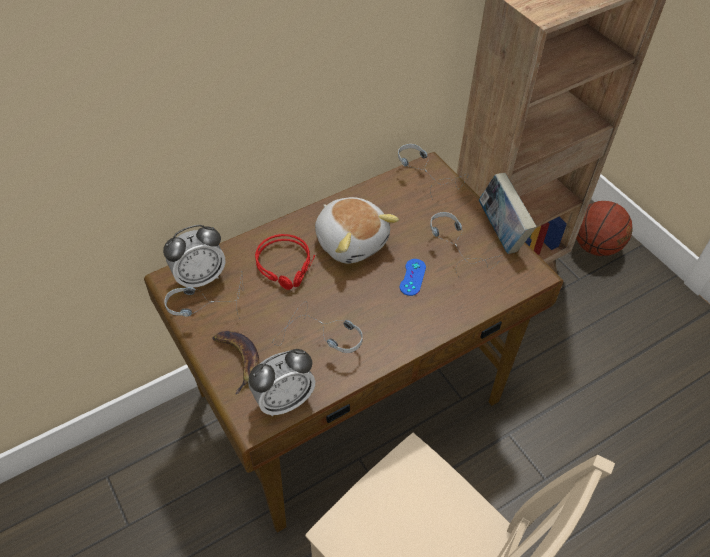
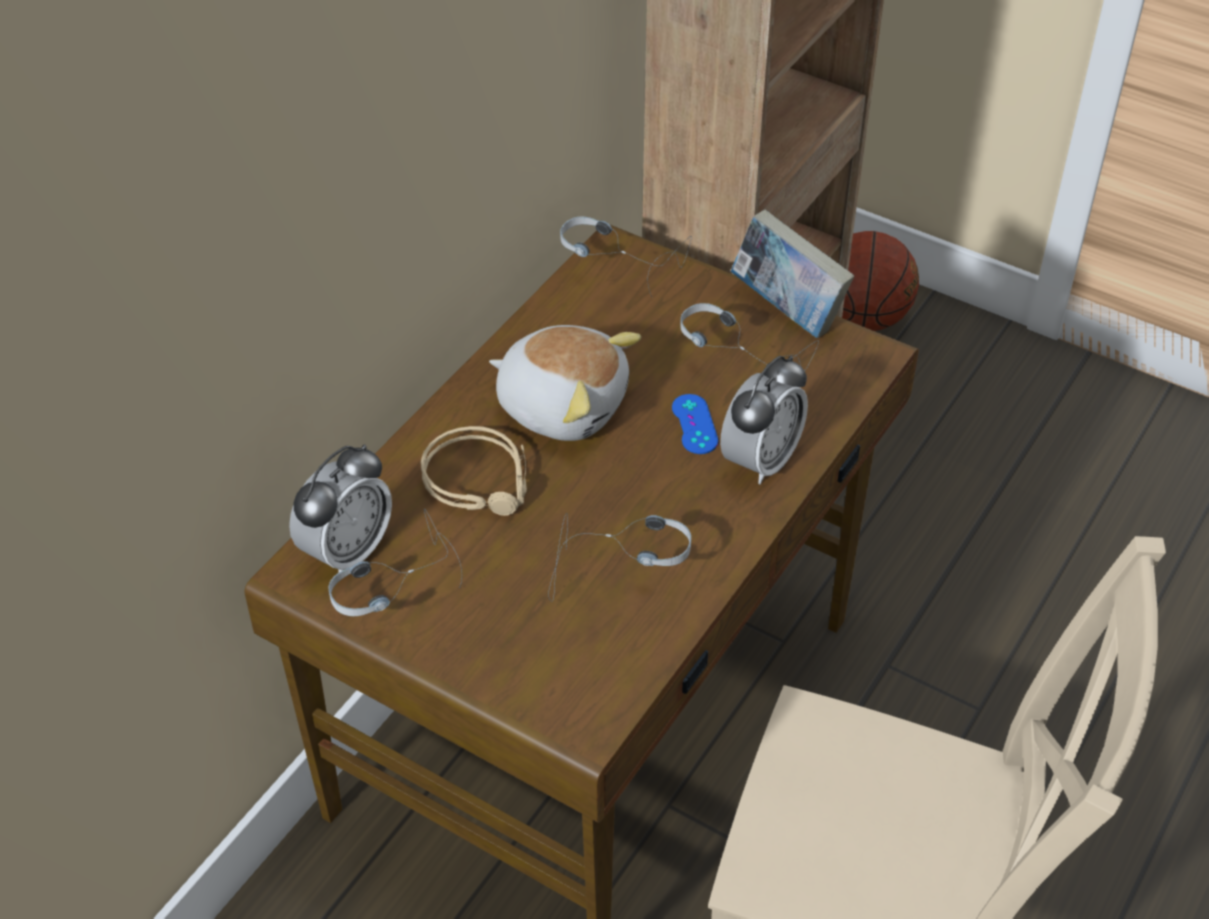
camera: 25 degrees left, 5 degrees down
(238, 359) = (500, 648): banana -> none
(284, 400) = (613, 677): alarm clock -> alarm clock (760, 461)
(286, 266) = (481, 480): red headphones -> beige headphones

